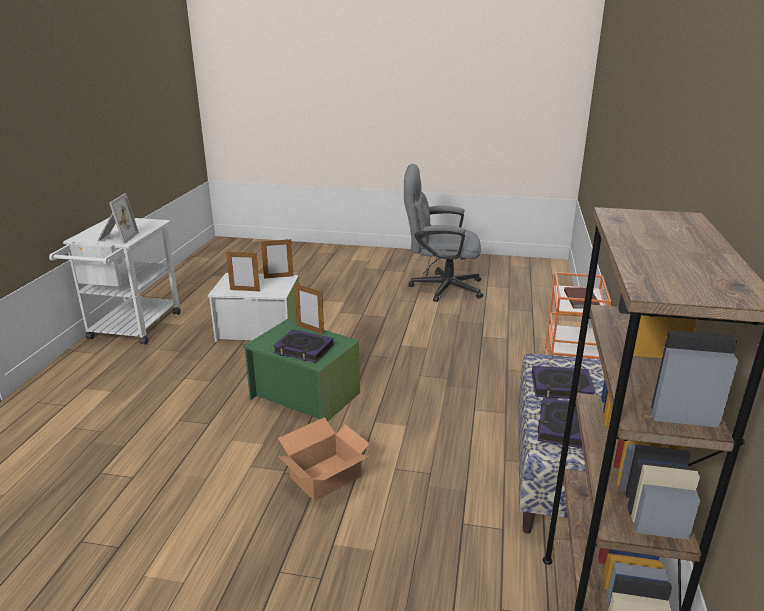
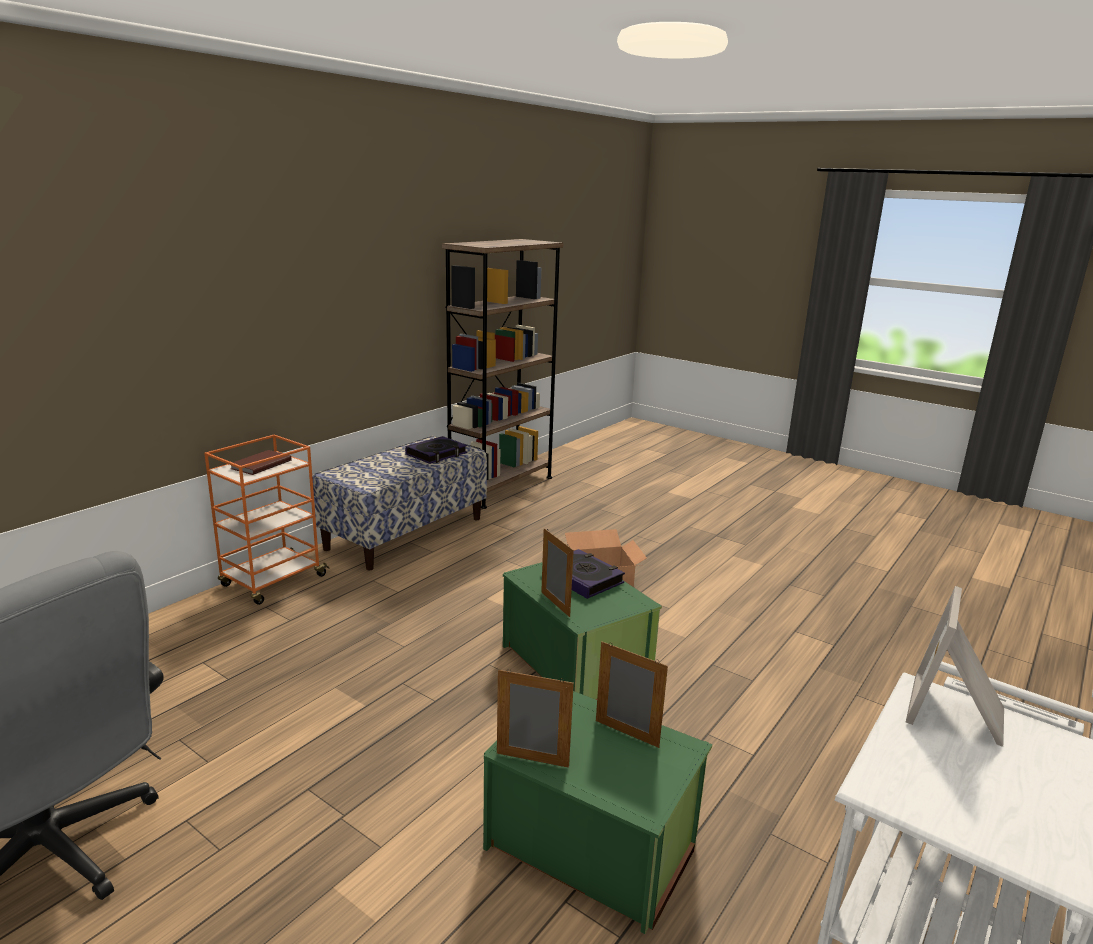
camera: 155 degrees left, 5 degrees down
(259, 330) = (591, 846): white storage box -> green storage box
(561, 387) = (391, 469): book -> none

